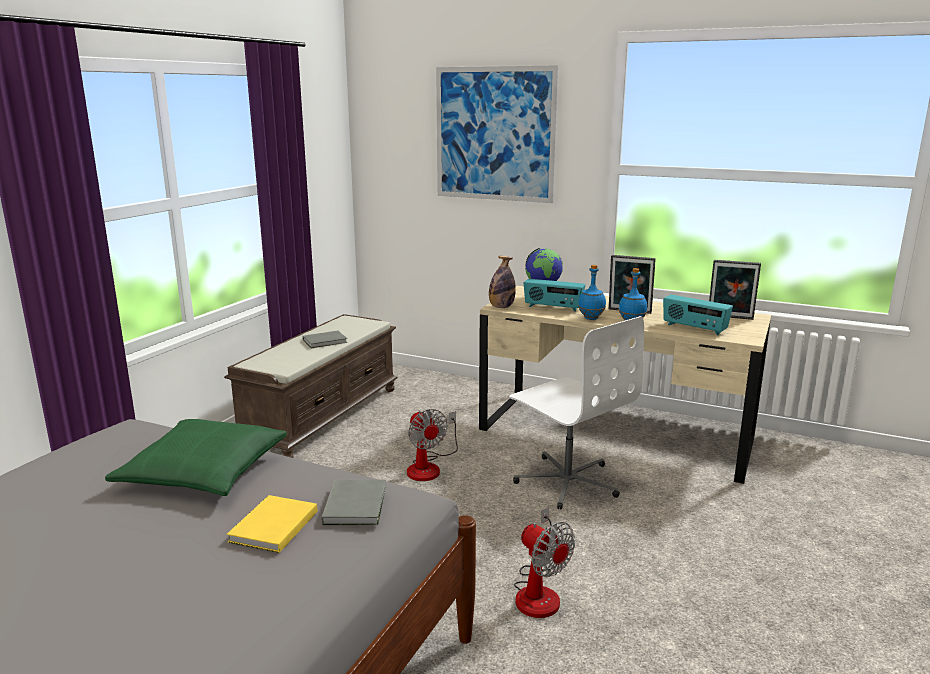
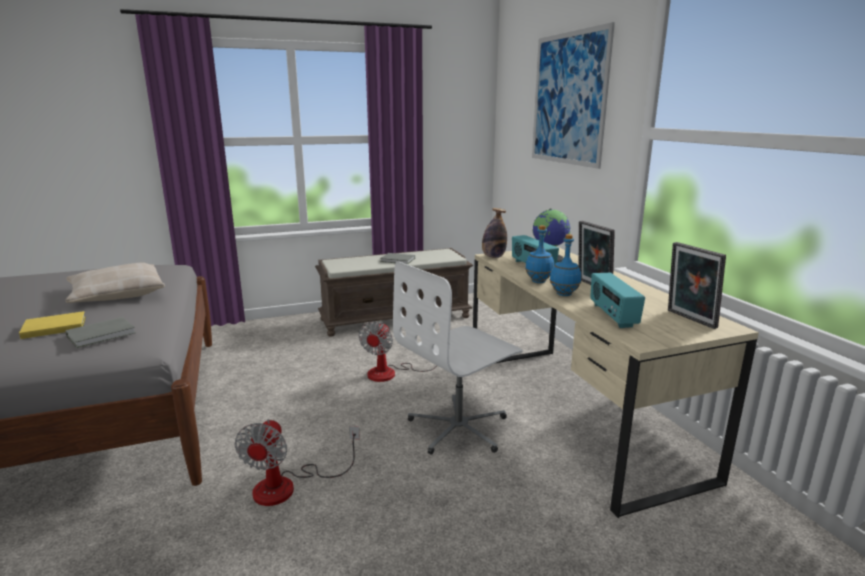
camera: 45 degrees right, 0 degrees up
(203, 472) = (116, 294): green pillow -> beige pillow
(567, 481) = (459, 428): white office chair -> white office chair turned 45 degrees clockwise

